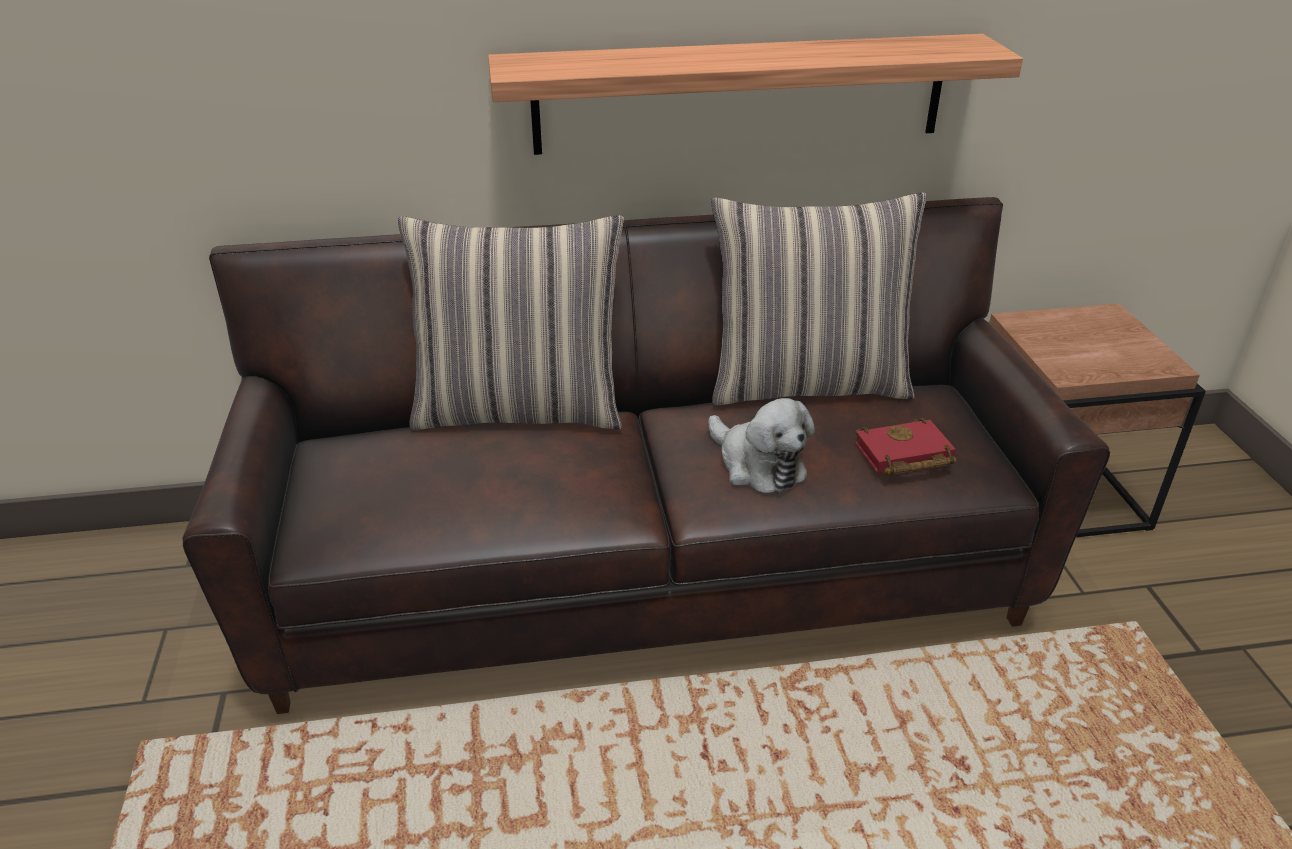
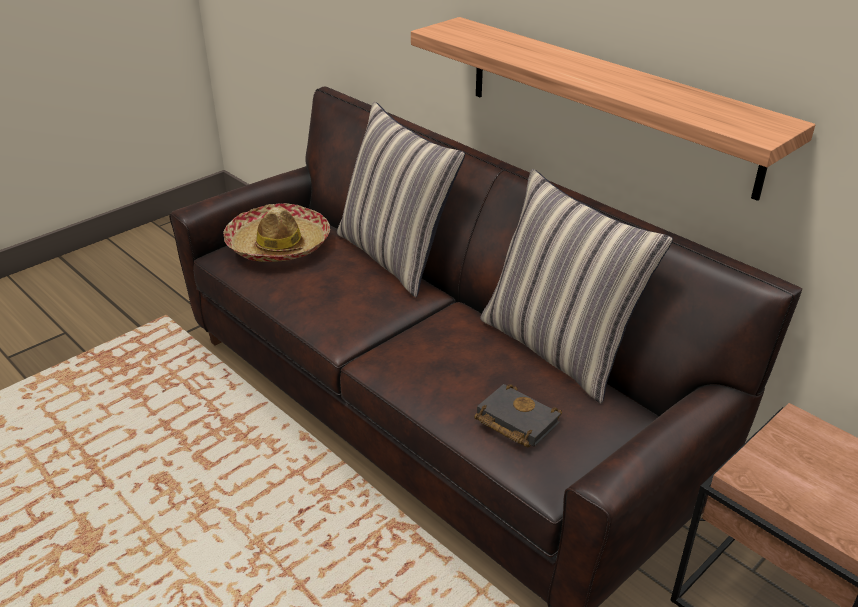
camera: 55 degrees right, 0 degrees up
(375, 483) = (279, 245): none -> hat
(757, 465) = (435, 362): plush toy -> none
(902, 456) = (514, 421): red book -> black book

